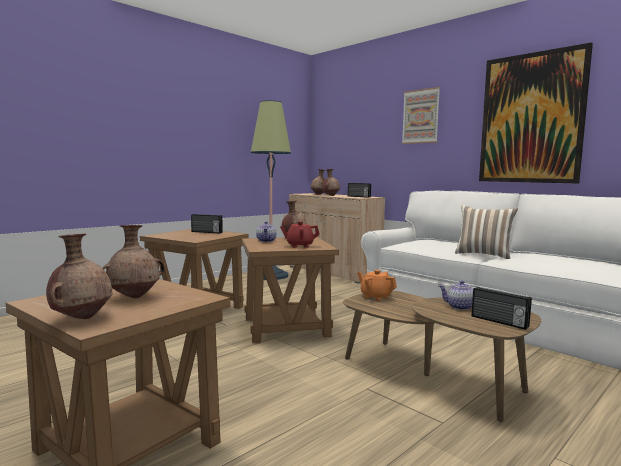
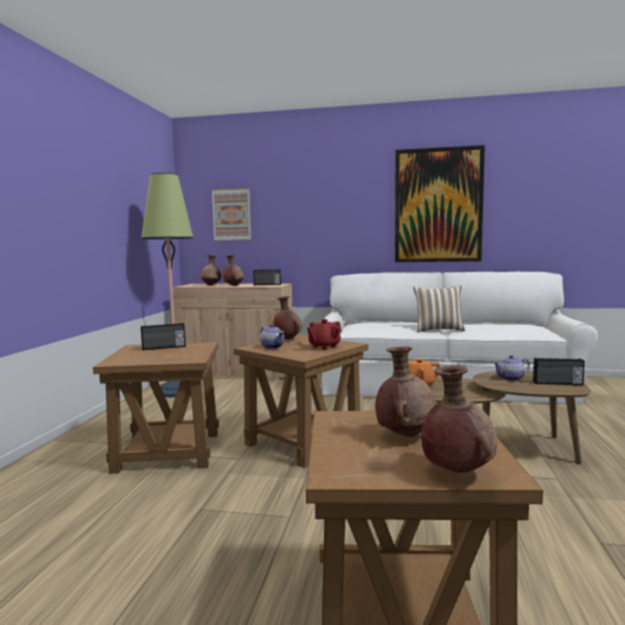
camera: 35 degrees left, 0 degrees up
(420, 116) = (327, 199): picture -> picture (231, 214)

